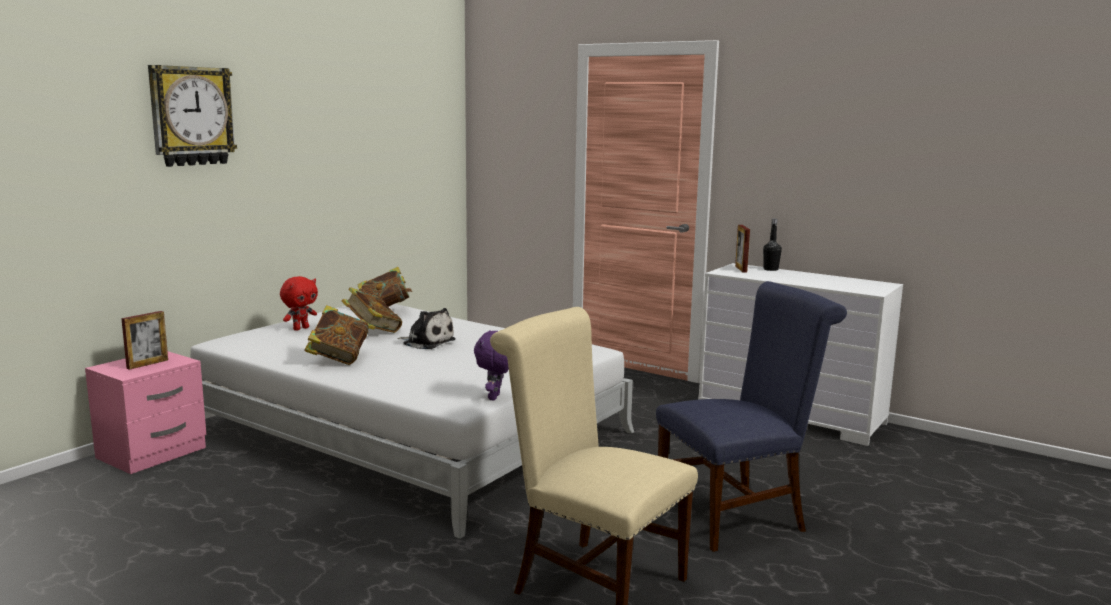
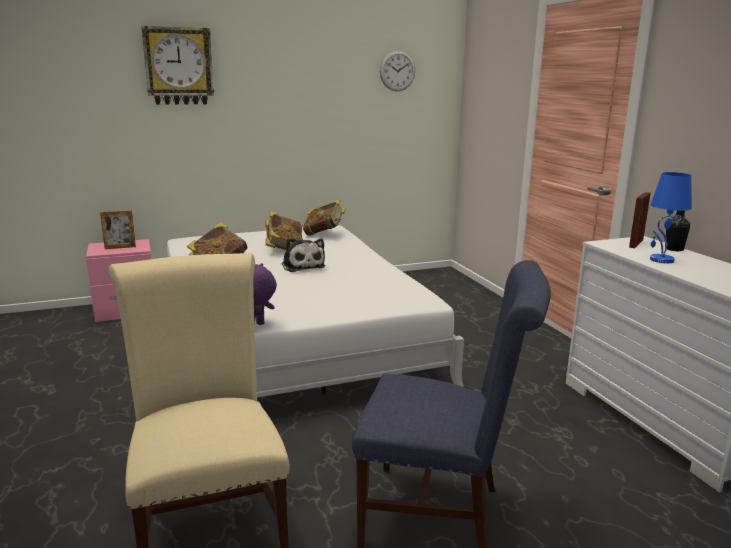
camera: 35 degrees right, 5 degrees up
(300, 328) = (247, 239): red plush toy -> none
(411, 116) = (397, 71): none -> wall clock
(779, 277) = (661, 260): none -> blue table lamp

